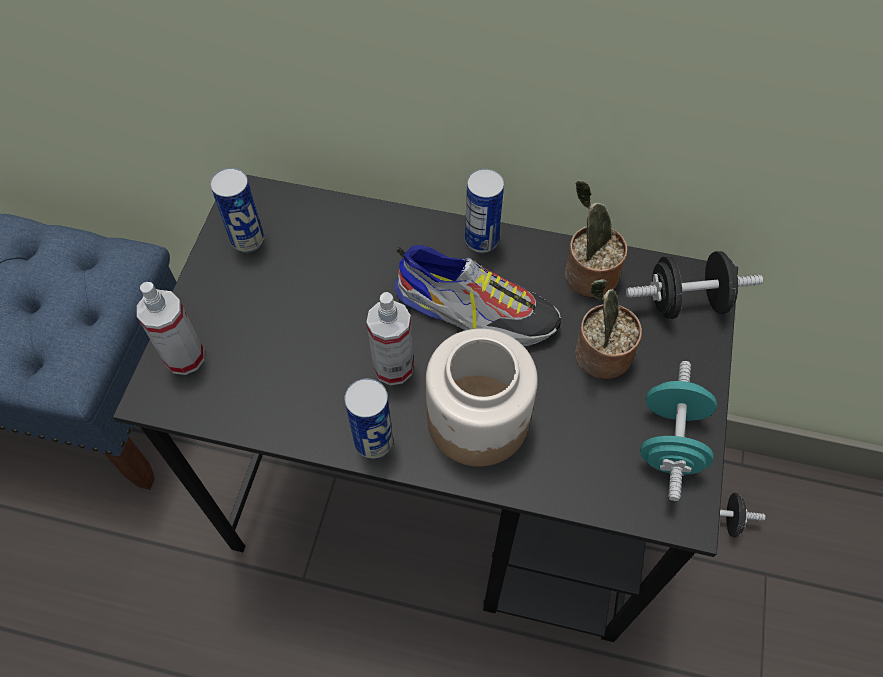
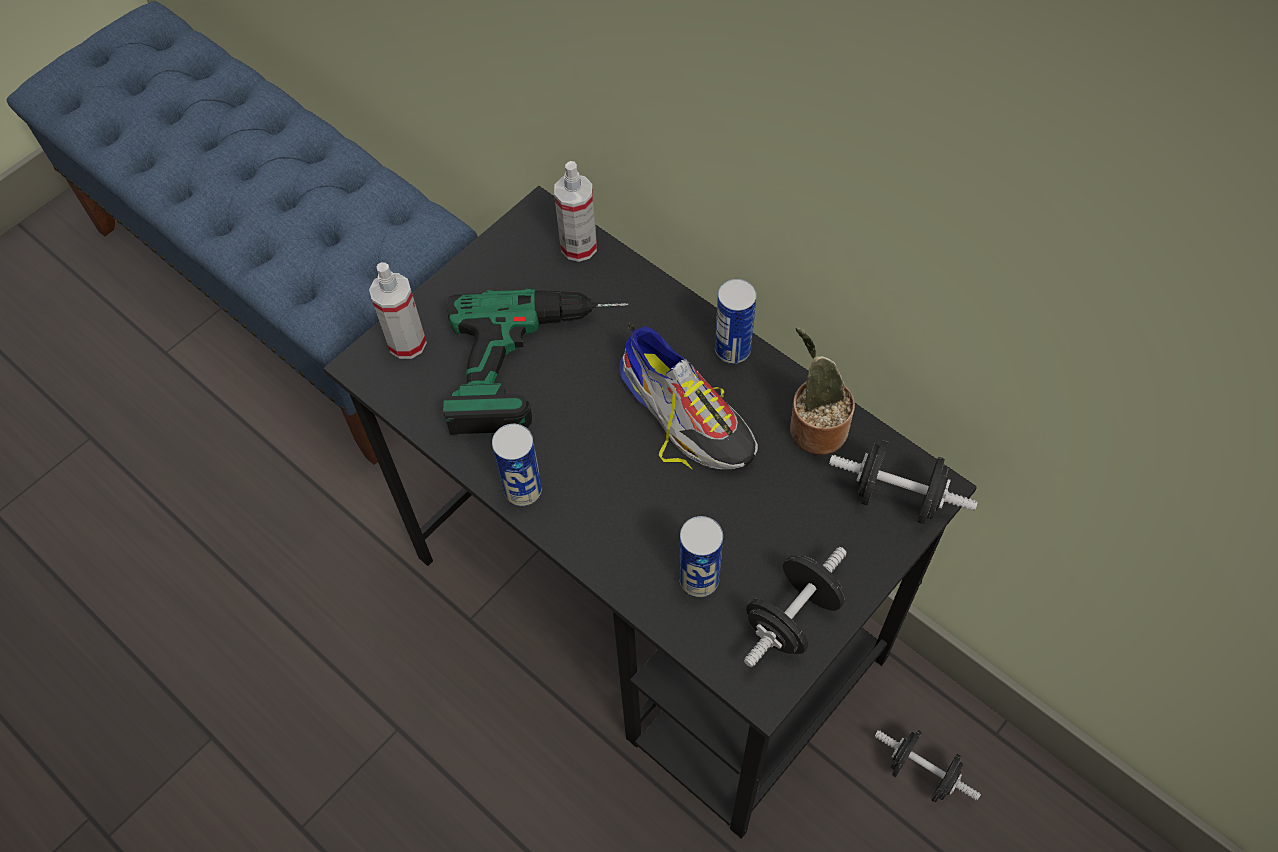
camera: 30 degrees right, 0 degrees up
(247, 240) = (518, 258): can -> can (699, 579)
(321, 324) = (539, 364): none -> power drill
(393, 367) = (579, 432): spray bottle -> spray bottle (578, 246)
(479, 420) = (627, 515): jar -> none
(599, 356) = (775, 509): potted plant -> none
(670, 441) = (792, 618): turquoise dumbbell -> black dumbbell

